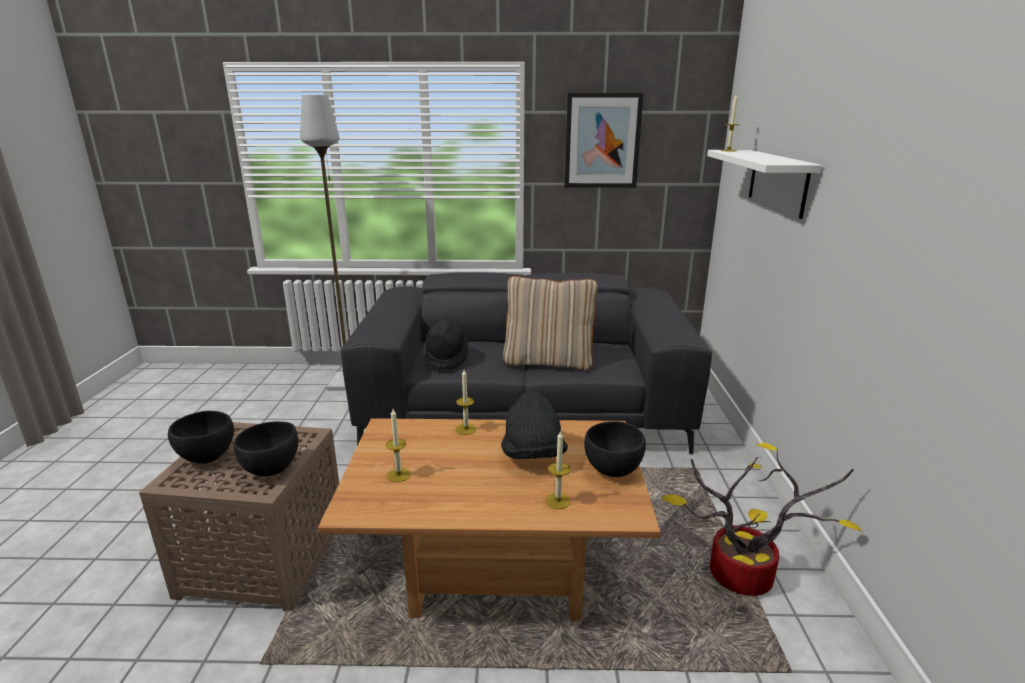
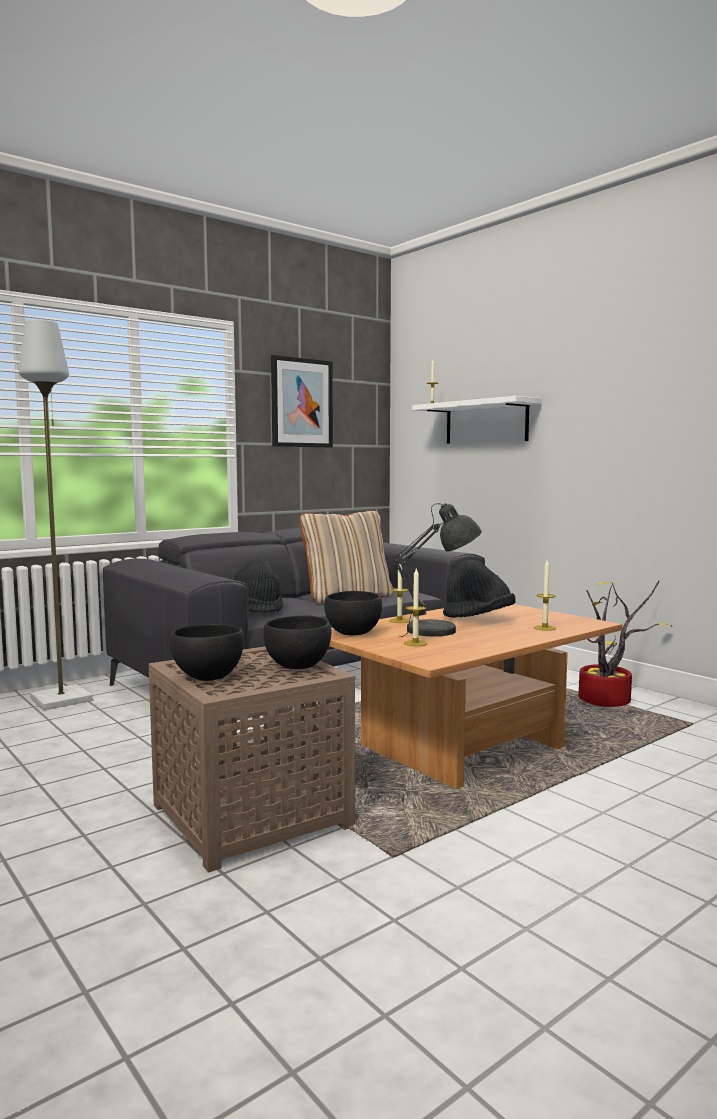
camera: 40 degrees left, 15 degrees down
(458, 461) = (438, 631): none -> grey table lamp
(612, 469) = (539, 614): black bowl -> black bowl (352, 633)

